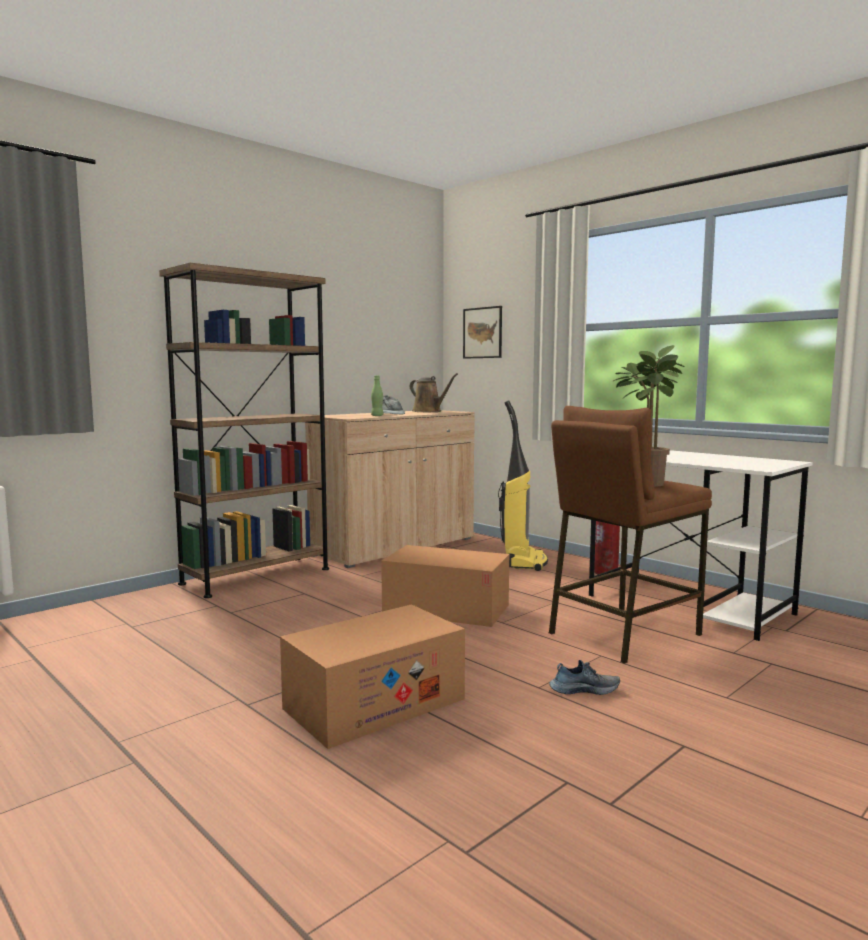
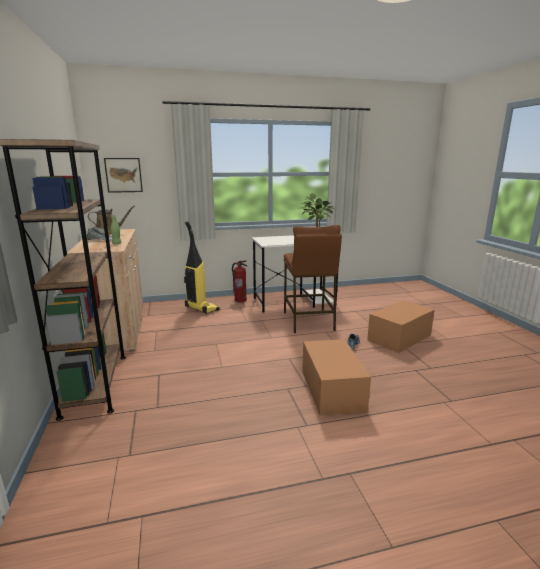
camera: 60 degrees left, 10 degrees up
(446, 609) = (239, 344): cardboard box -> cardboard box (399, 337)

